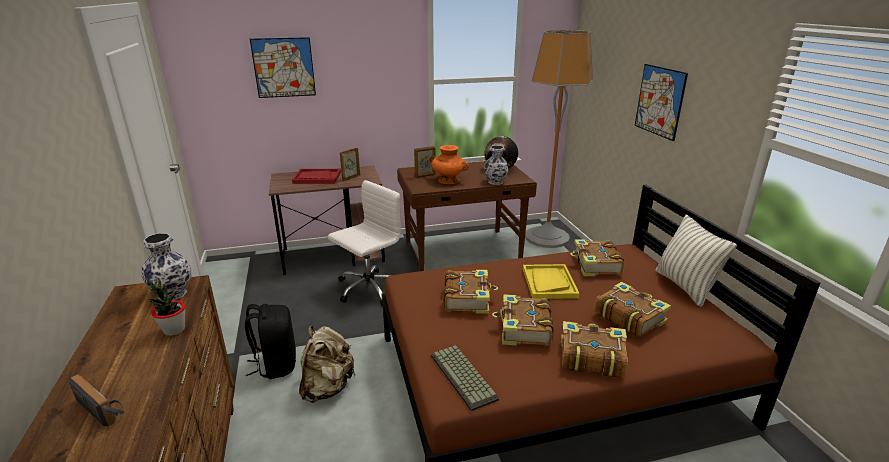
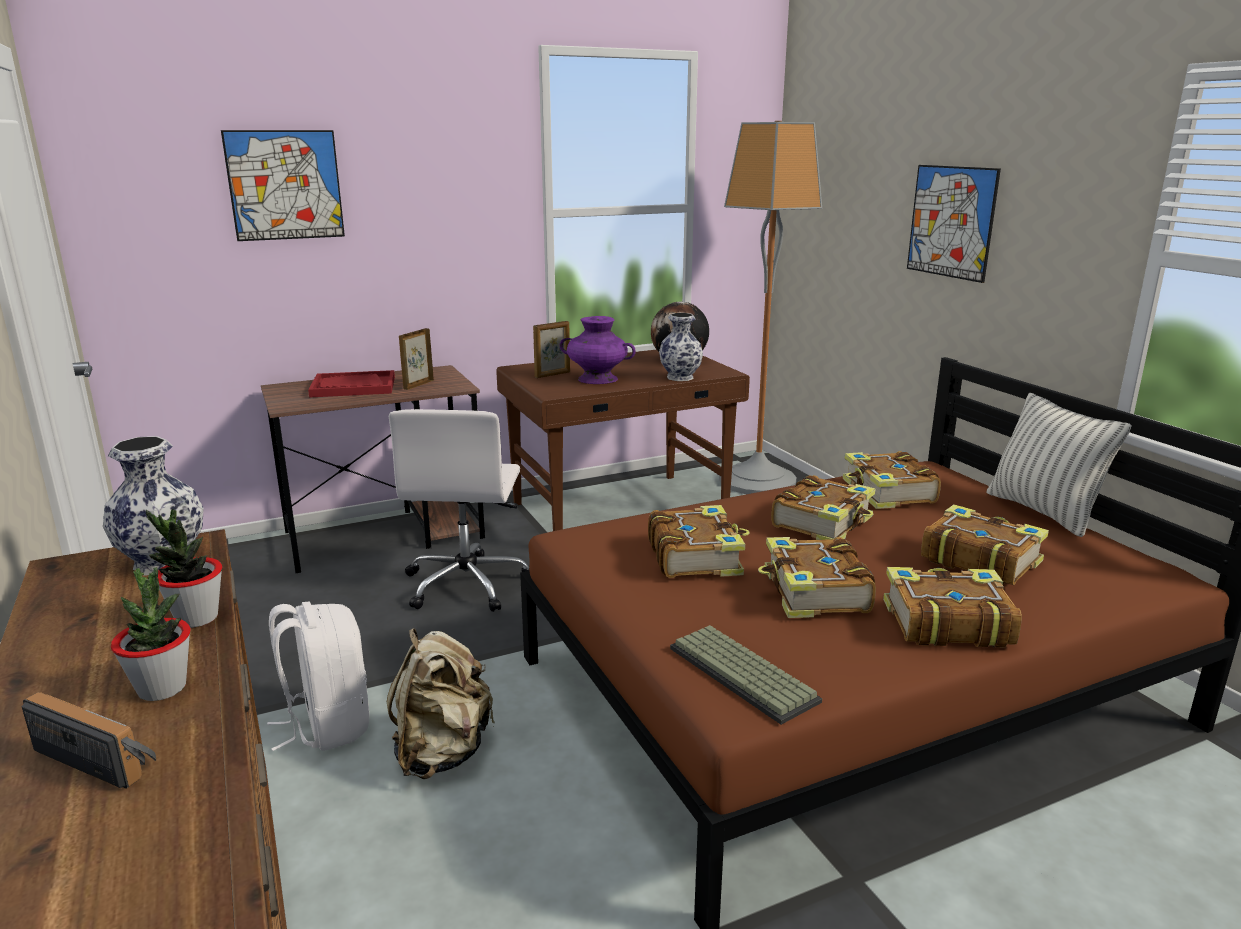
camera: 10 degrees left, 5 degrees down
(143, 371) = (162, 688): none -> potted plant
(276, 364) = (327, 725): black backpack -> white backpack
(368, 289) = (468, 583): white office chair -> white office chair turned 150 degrees clockwise
(448, 180) = (597, 379): orange vase -> purple vase
(549, 283) = (824, 523): yellow tray -> book

